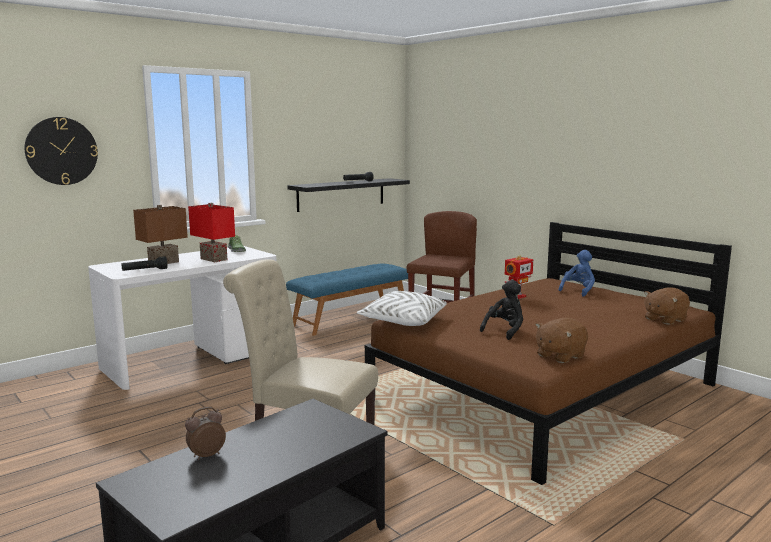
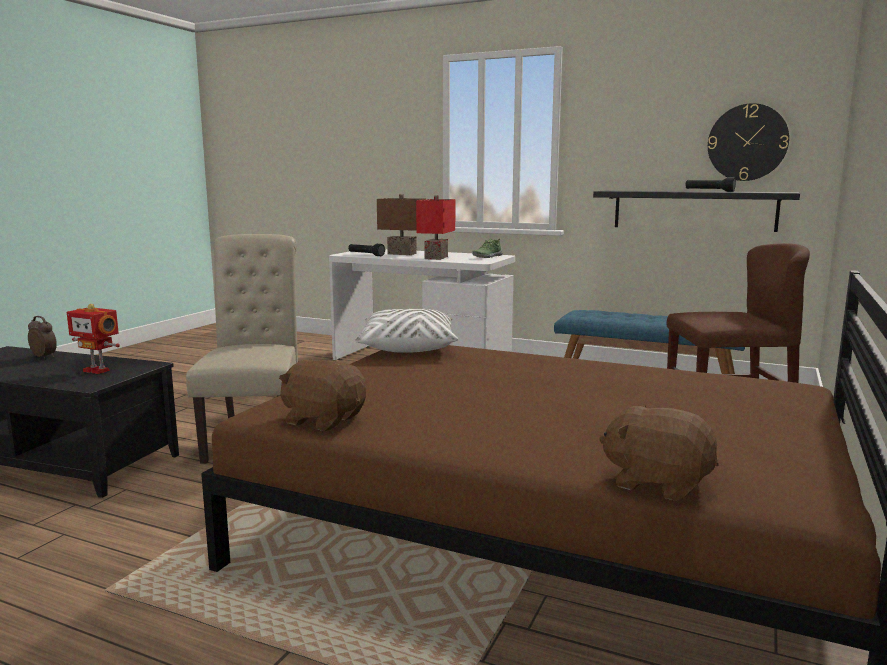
camera: 65 degrees right, 0 degrees up
(61, 151) = (371, 143): wall clock -> wall clock (747, 142)
(505, 331) = (421, 387): black plush toy -> none
(517, 297) = (621, 377): toy robot -> toy robot (97, 370)
(578, 291) = (757, 407): blue plush toy -> none

